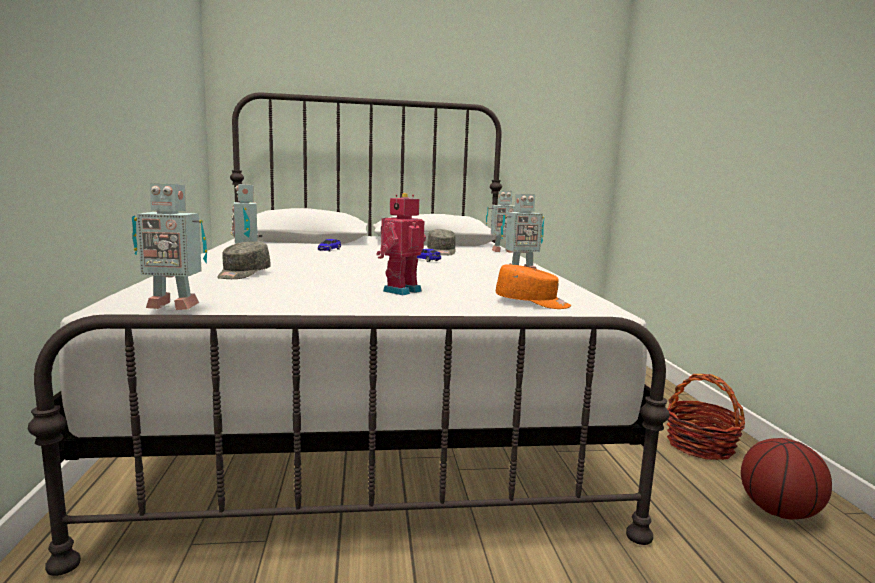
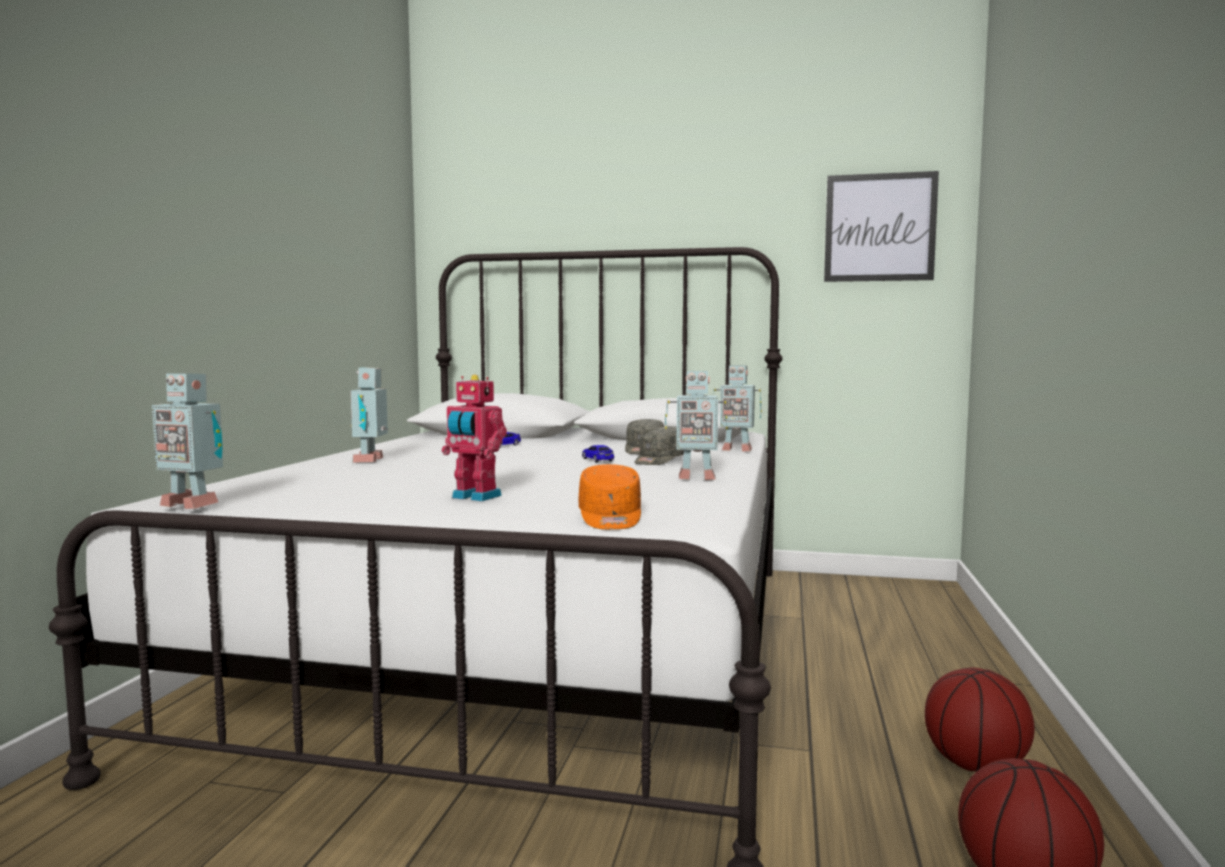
camera: 20 degrees right, 5 degrees down
(243, 274) = (339, 473): grey cap -> grey cap (659, 460)
(400, 291) = (474, 497): toy robot -> toy robot turned 120 degrees counterclockwise
(532, 303) = (610, 518): orange cap -> orange cap turned 45 degrees clockwise
(565, 98) = (879, 227): none -> picture
(700, 446) = (976, 766): basket -> basketball

